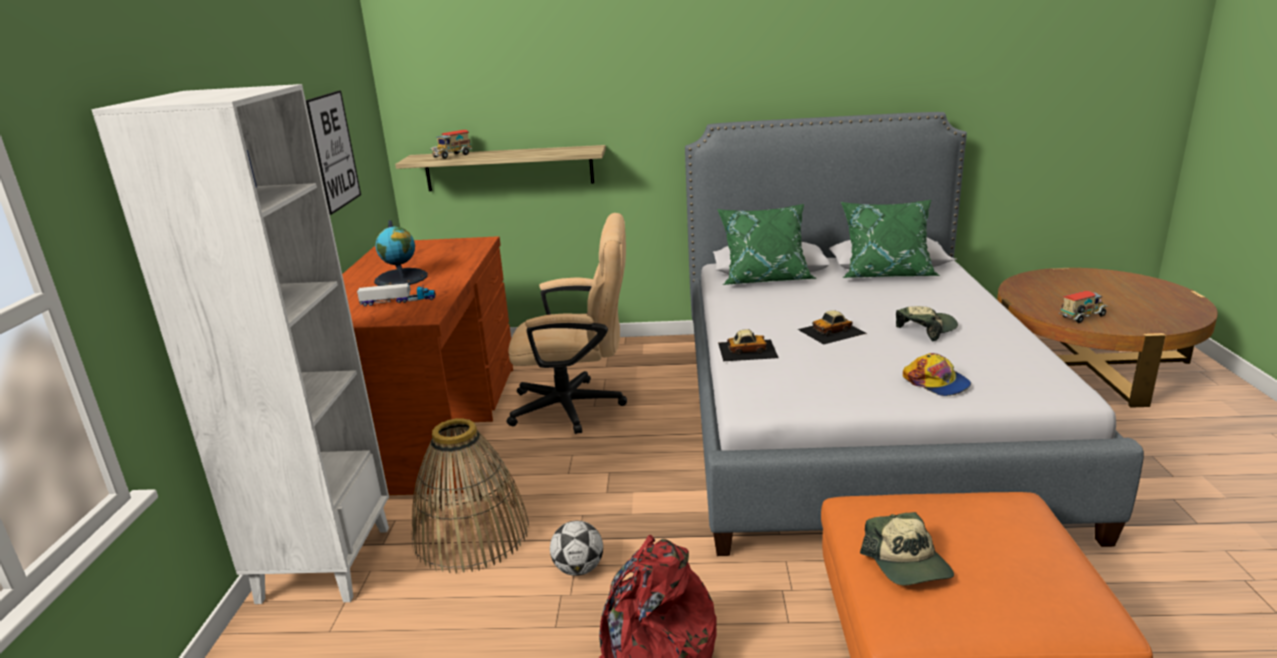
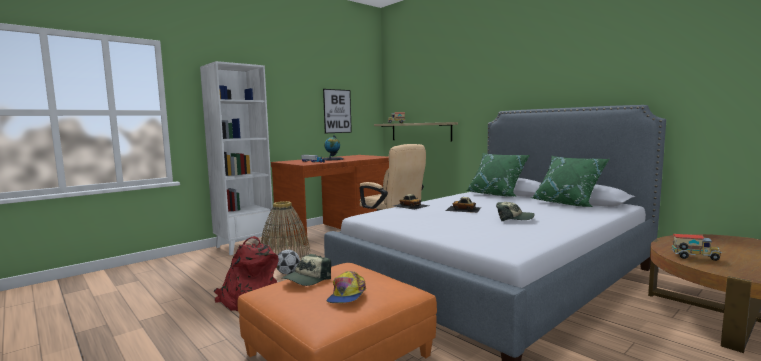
camera: 45 degrees right, 15 degrees down
(936, 383) = (452, 230): cap -> cap (347, 295)

